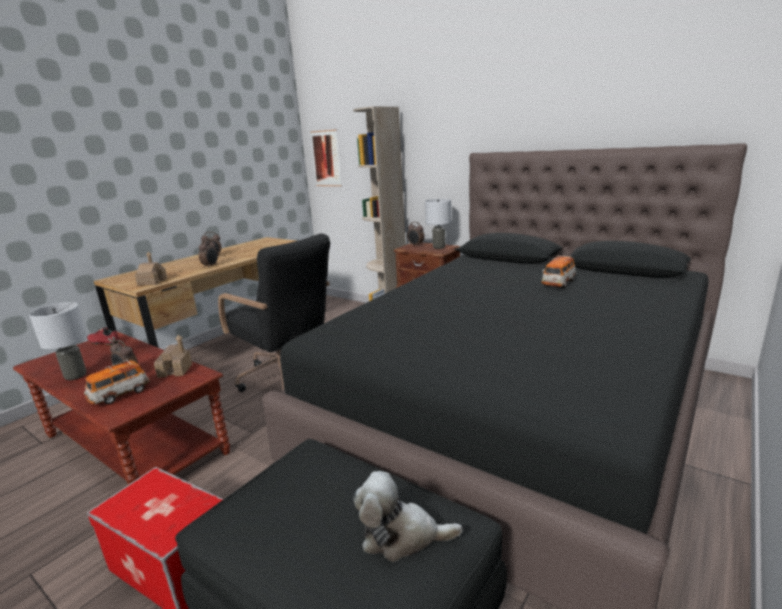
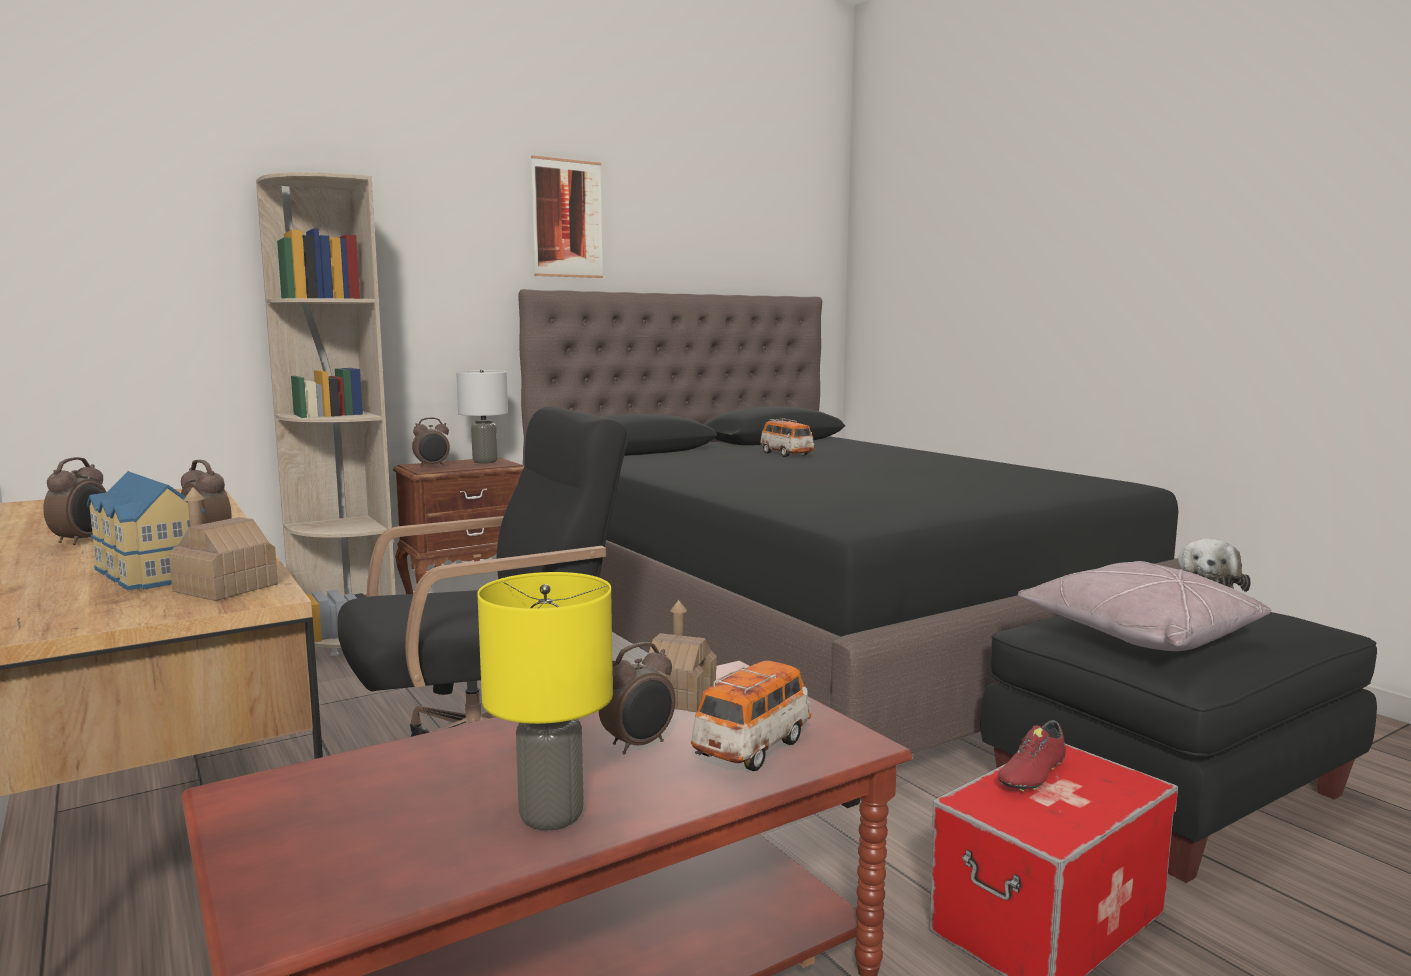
camera: 70 degrees left, 10 degrees down
(75, 376) = (548, 818): white table lamp -> yellow table lamp
(104, 342) = (289, 798): red shoe -> red shoe (1031, 774)
(120, 395) = (753, 747): toy car -> toy car turned 120 degrees counterclockwise
(171, 272) = (148, 573): none -> toy house
(287, 493) = (1138, 635): none -> purple pillow
(326, 158) = (86, 283): picture -> picture (567, 218)

